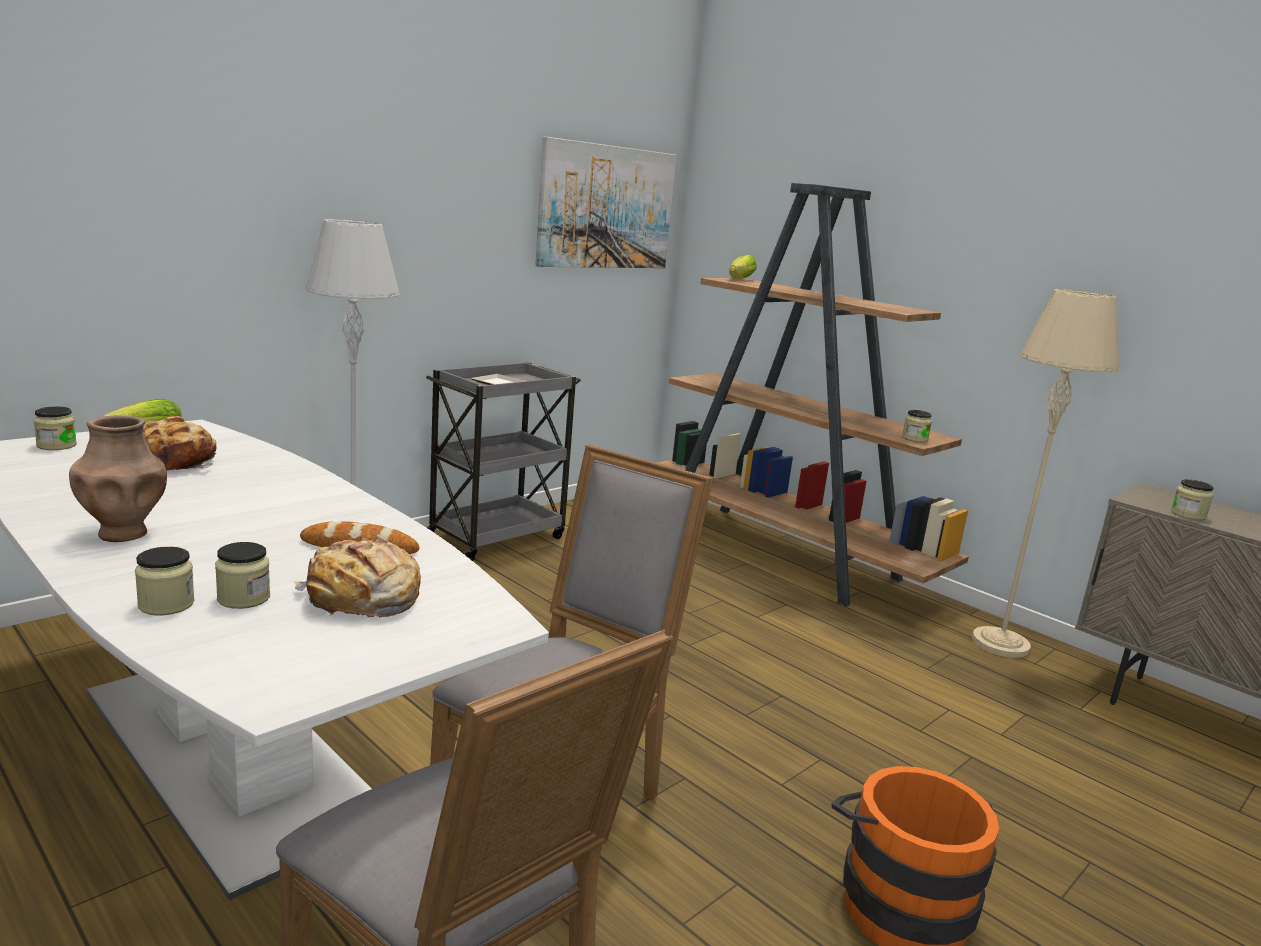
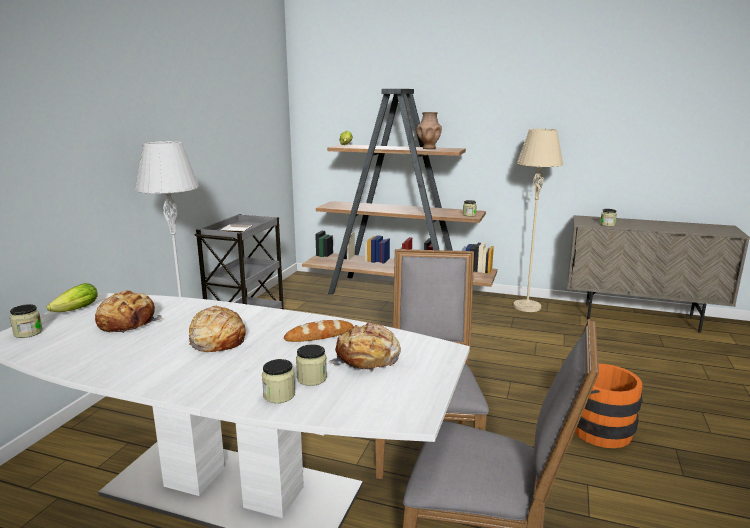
camera: 25 degrees left, 0 degrees up
(124, 533) = (180, 368): brown vase -> brown vase (429, 148)
(226, 513) = (217, 340): none -> bread
(606, 207) = (258, 112): picture -> none

